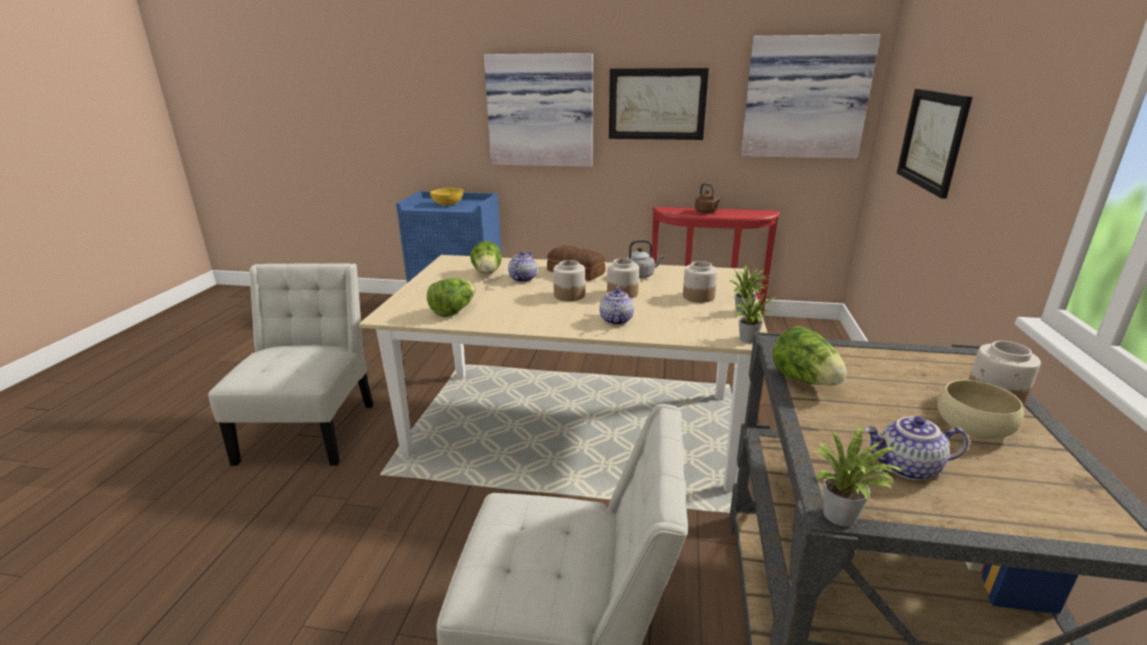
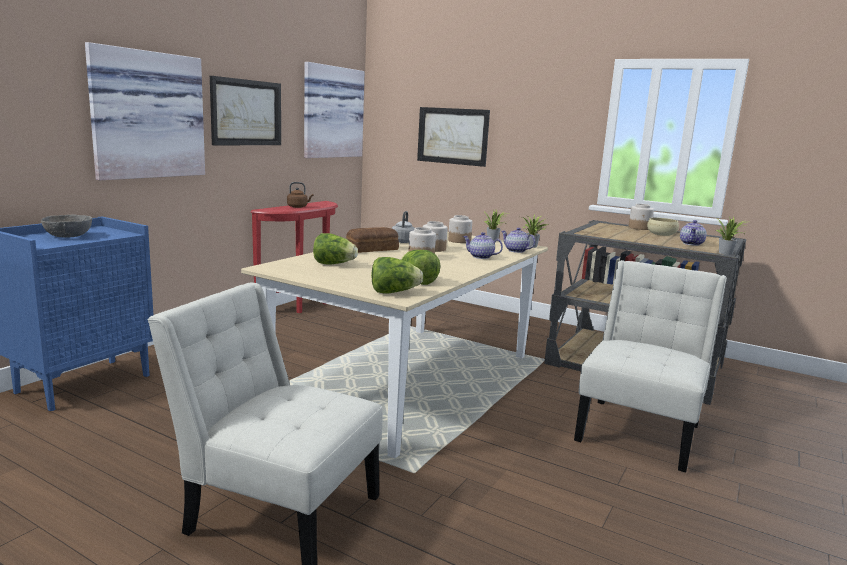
camera: 70 degrees left, 10 degrees down
(448, 204) = (68, 236): yellow bowl -> grey bowl
(522, 278) = (364, 259): teapot -> teapot (515, 251)
(805, 380) = (618, 238): lettuce -> lettuce (393, 292)

